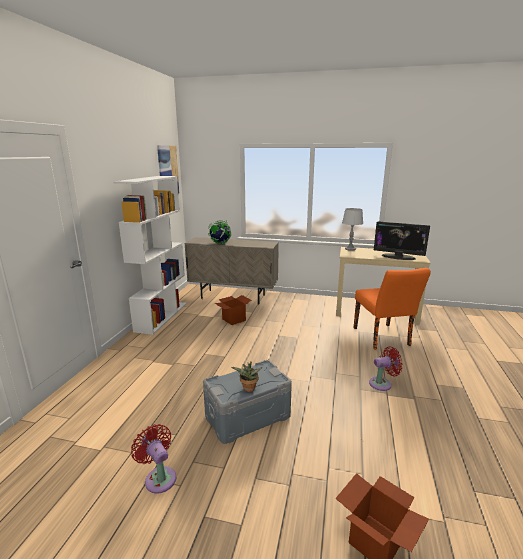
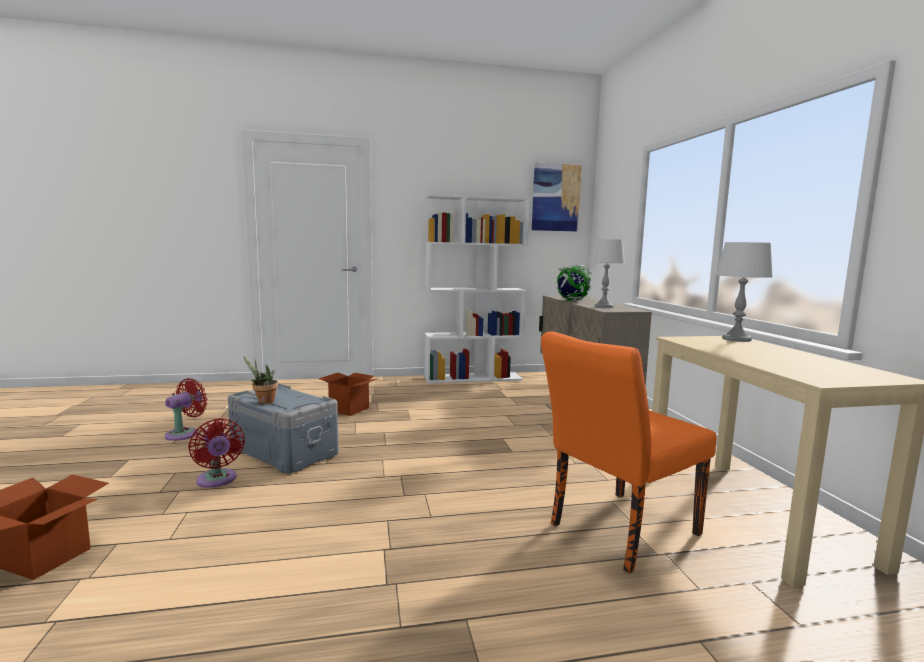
camera: 65 degrees right, 10 degrees down
(234, 319) = (514, 407): cardboard box -> cardboard box (349, 409)
(253, 244) = (603, 306): none -> grey table lamp
(382, 384) = (419, 542): red fan -> red fan (217, 480)
(398, 257) = (781, 364): monitor -> none

